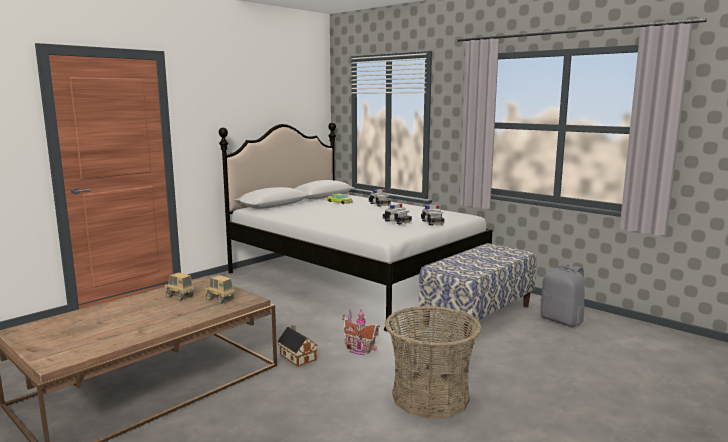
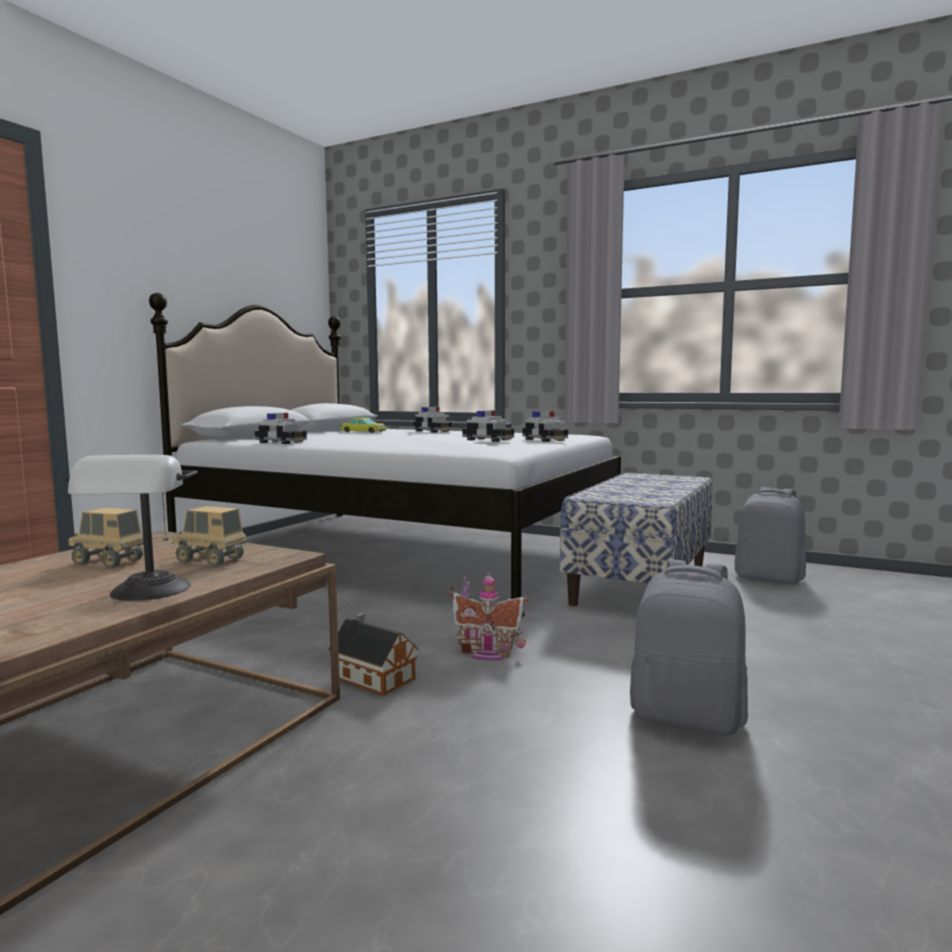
camera: 15 degrees left, 5 degrees down
(188, 317) = (146, 594): none -> table lamp
(283, 215) = (281, 442): none -> toy car
(430, 397) = (688, 717): basket -> grey backpack

